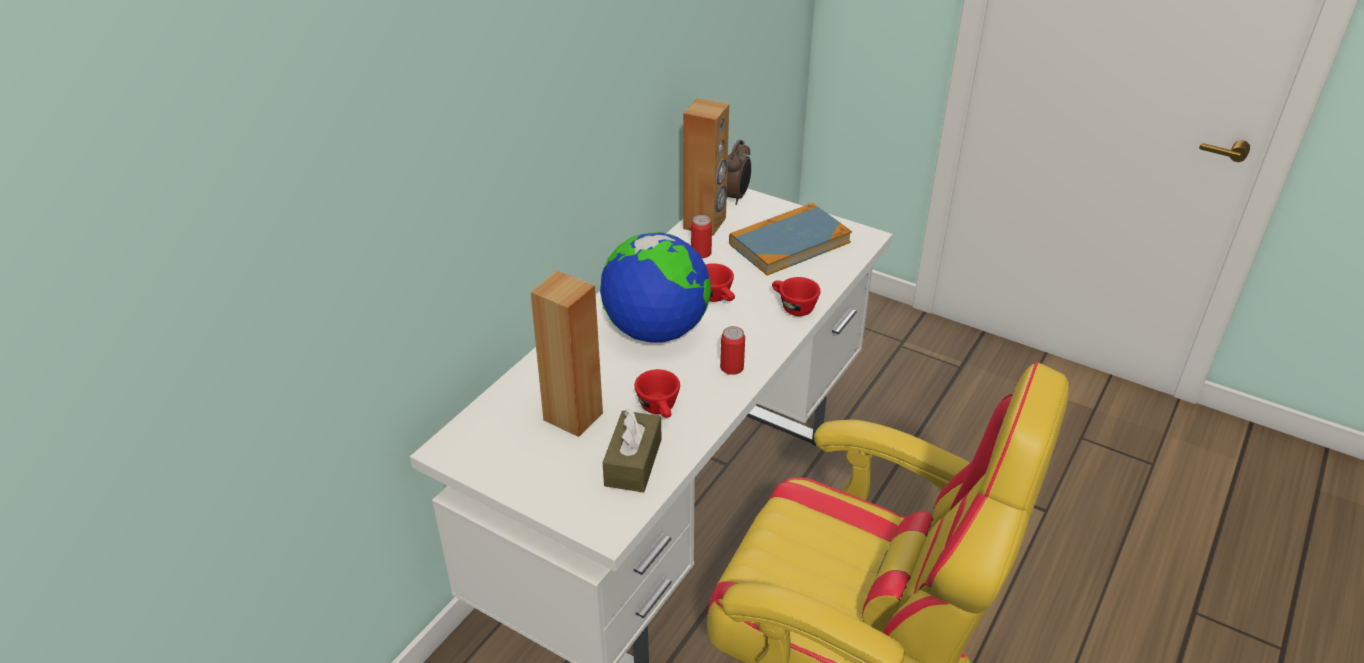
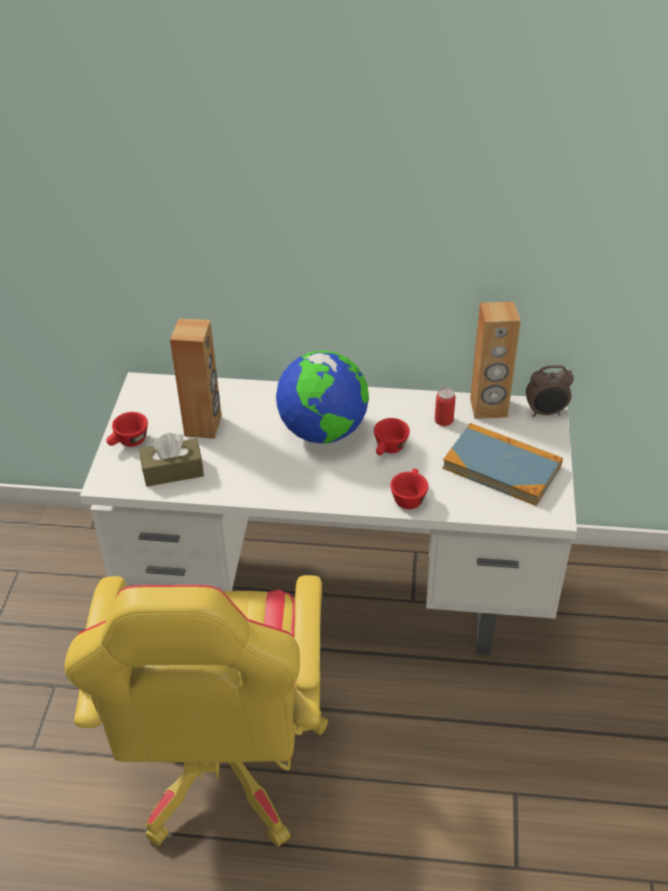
camera: 65 degrees right, 5 degrees up
(660, 409) = (235, 465): red cup -> red cup (129, 442)
(732, 367) = (306, 486): can -> none

